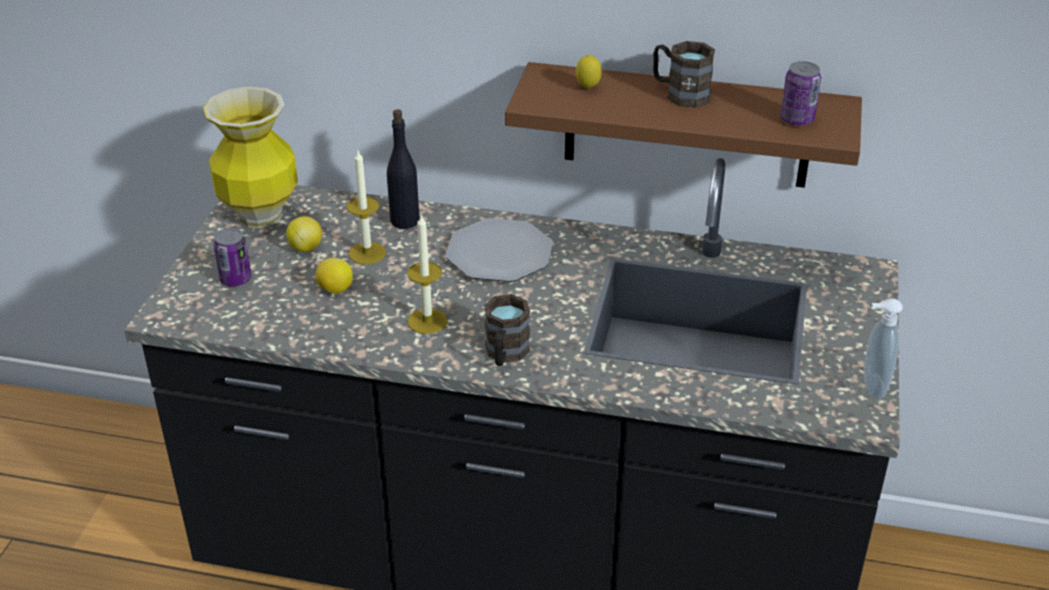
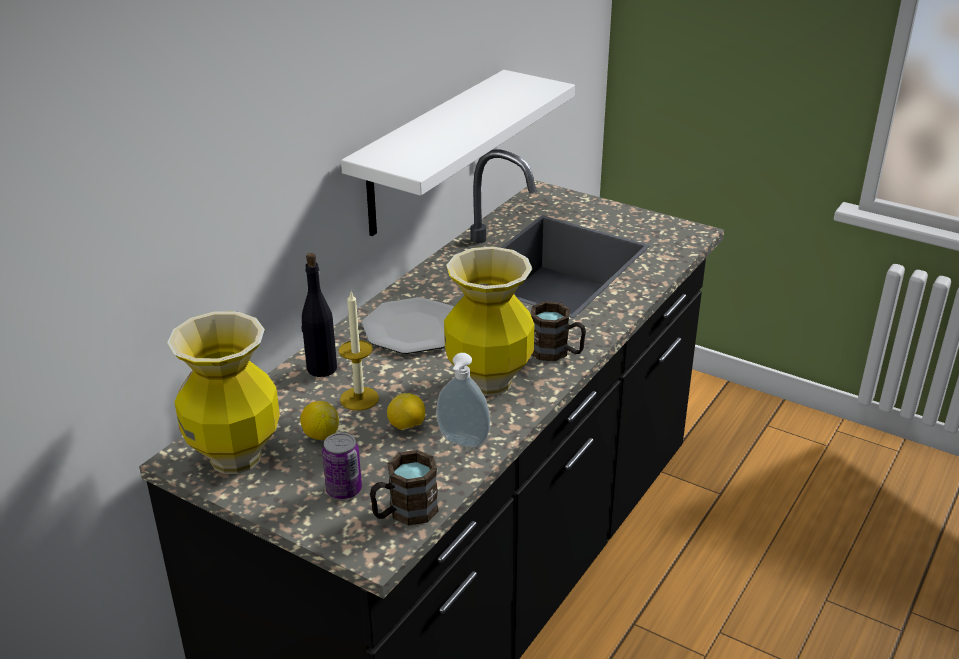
camera: 70 degrees left, 5 degrees down
(427, 321) = (488, 383): candle -> vase
(588, 88) = (412, 145): lemon -> none
(680, 93) = (451, 117): brown mug -> brown mug (404, 513)
(687, 126) = (430, 153): brown shelf -> white shelf
(797, 120) = (521, 91): can -> none
(871, 386) = (663, 222): soap dispenser -> soap dispenser (462, 443)

